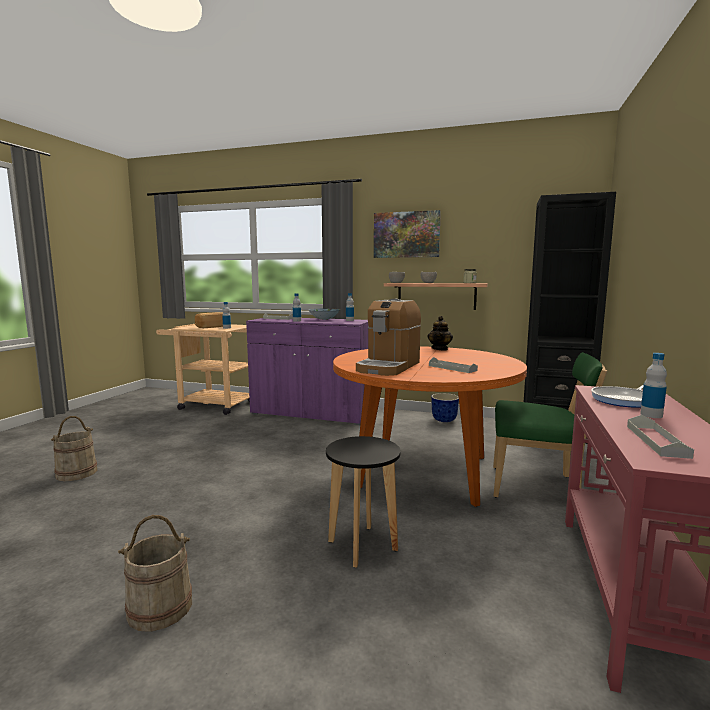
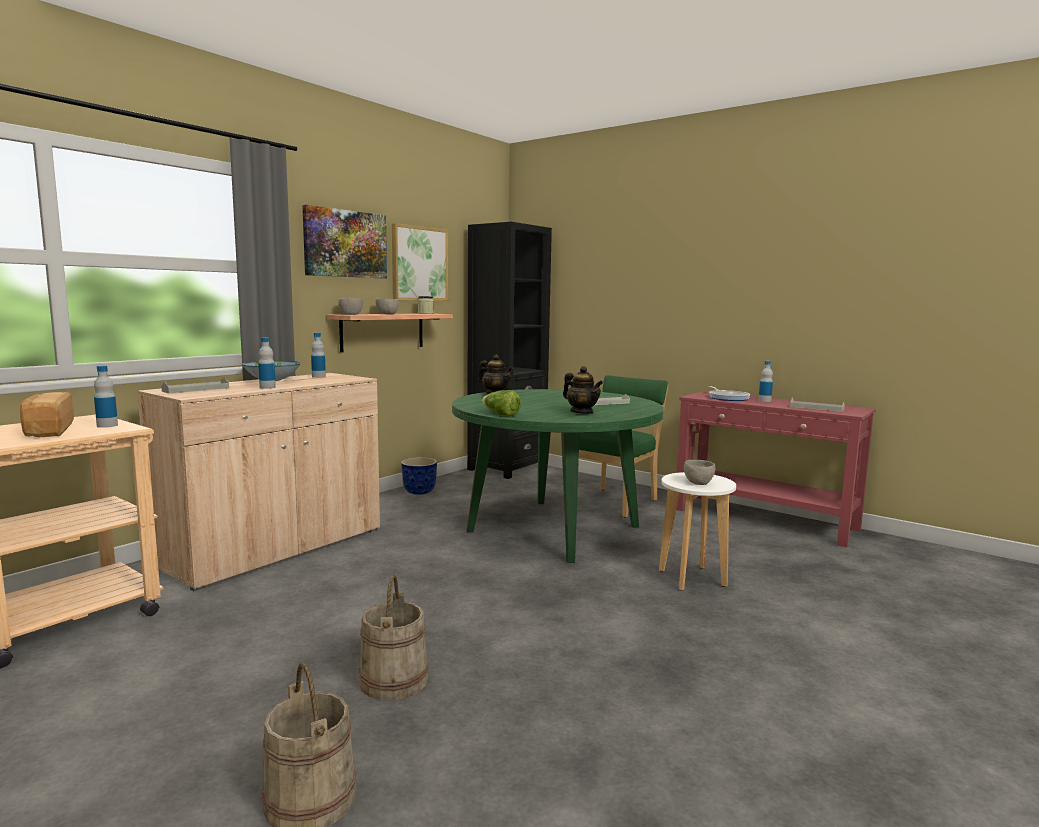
camera: 70 degrees left, 0 degrees up
(160, 608) = (786, 683): beige bucket -> beige bucket (394, 680)
(311, 413) = (275, 548): purple cabinet -> beige cabinet
(348, 356) = (500, 414): none -> lettuce
(354, 448) = (697, 483): none -> grey bowl
(363, 546) = (692, 578): black stool -> white stool
(388, 367) = (582, 412): coffee machine -> teapot
(423, 471) = (553, 528): orange dining table -> green dining table
(477, 243) = (419, 264): none -> picture

